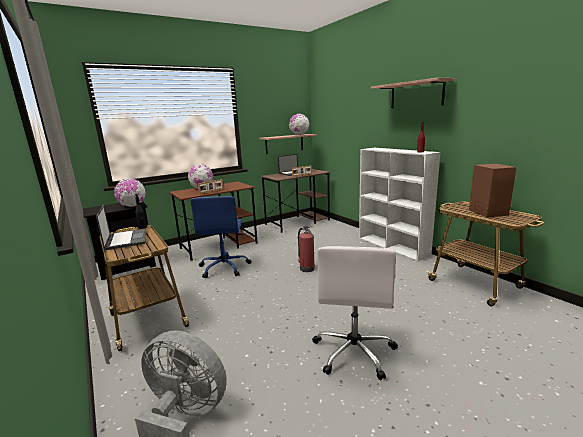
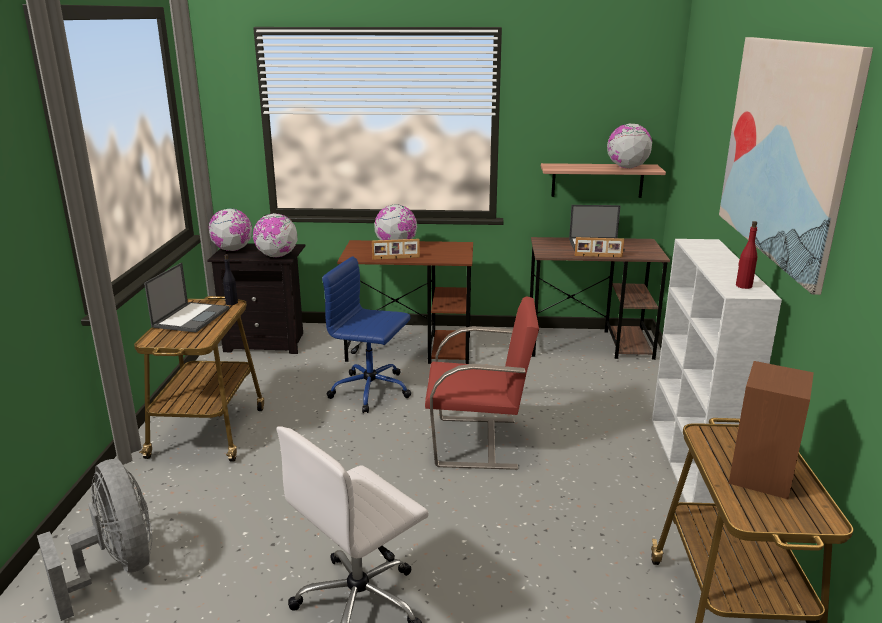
camera: 35 degrees right, 5 degrees up
(94, 209) = (233, 250): none -> globe
(224, 267) = (372, 391): blue office chair -> blue office chair turned 75 degrees clockwise
(306, 268) = (479, 442): fire extinguisher -> red chair
(416, 94) = (784, 150): shelf -> picture

